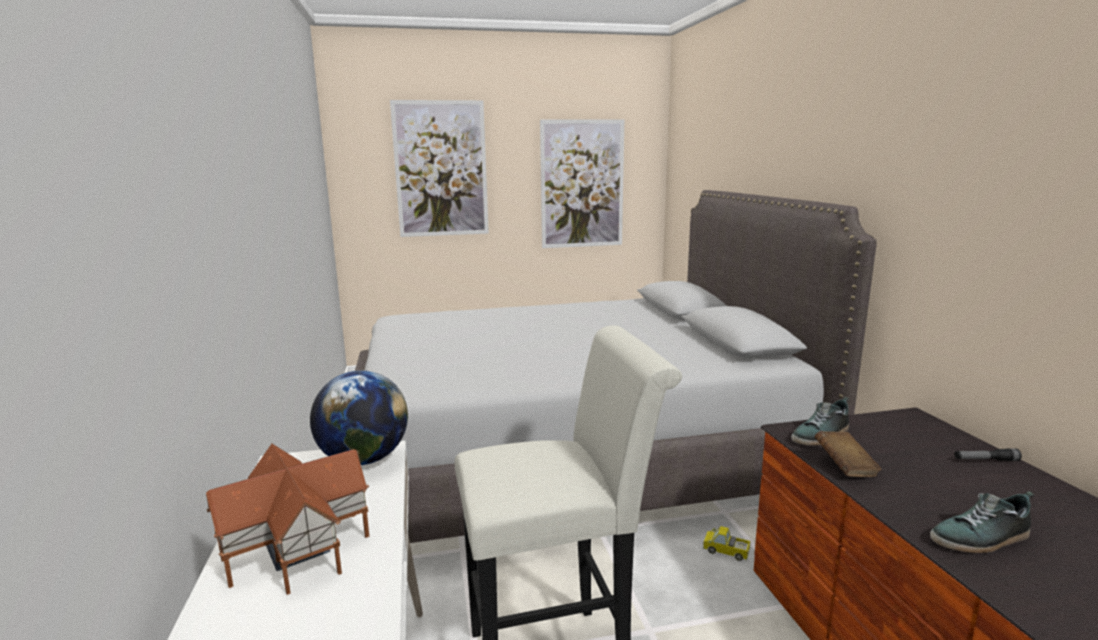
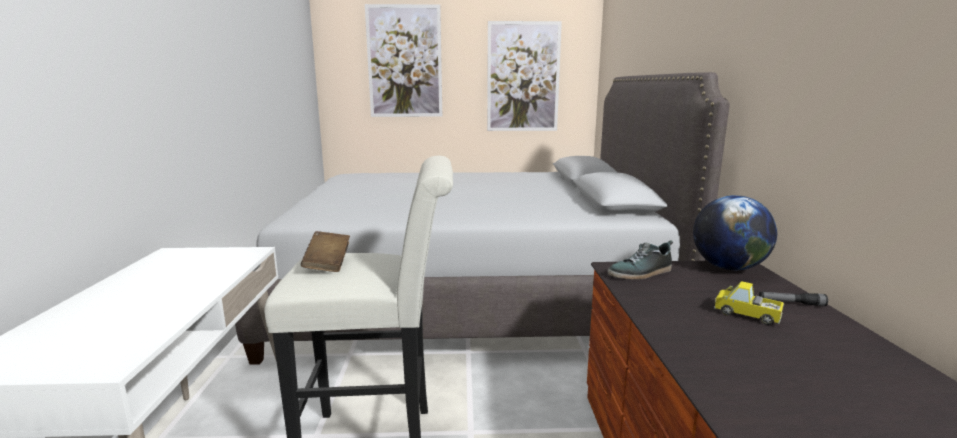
camera: 10 degrees right, 0 degrees up
(299, 546) = (127, 302): toy house -> none
(364, 459) = (231, 255): globe -> globe (728, 268)
(726, 551) = (570, 380): toy truck -> toy truck (747, 315)
(845, 467) = (643, 297): brown book -> brown book (328, 264)
(981, 538) = (734, 361): shoe -> none

